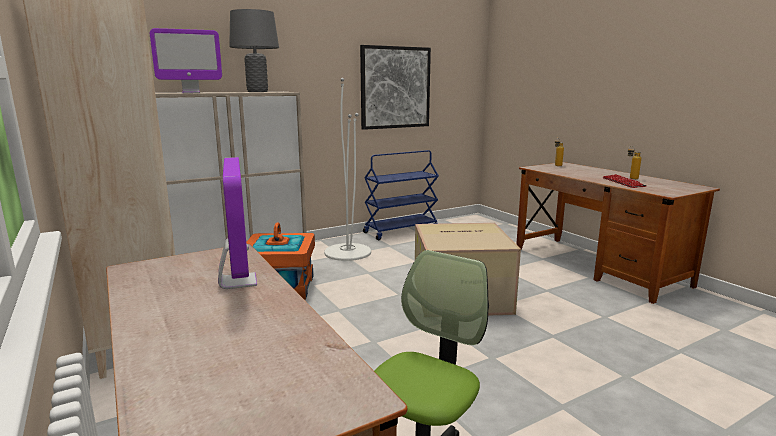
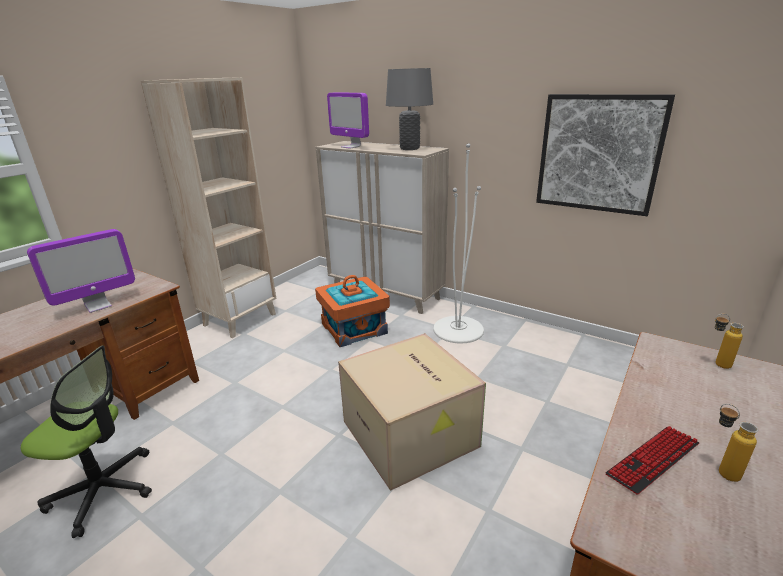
camera: 65 degrees right, 10 degrees up
(401, 231) = (560, 337): blue cart -> none

